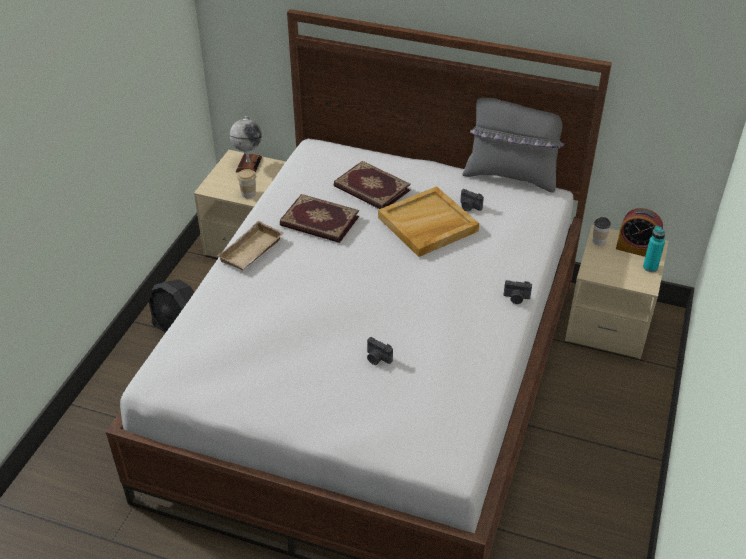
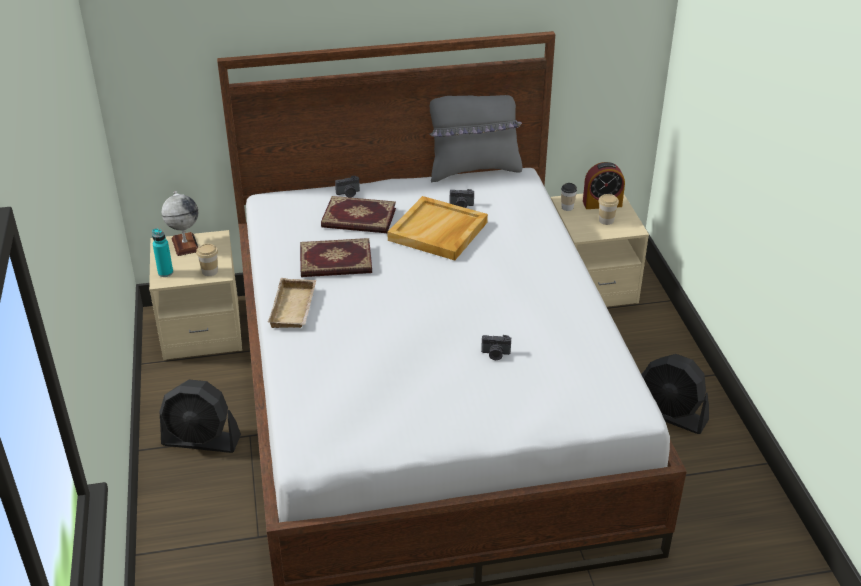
camera: 30 degrees left, 5 degrees down
(516, 298) = (566, 264): camera -> camera (348, 193)
(584, 480) = (669, 415): none -> black fan
(626, 267) = (606, 220): none -> cup
(650, 267) = (624, 214): turquoise bottle -> turquoise bottle (165, 272)

